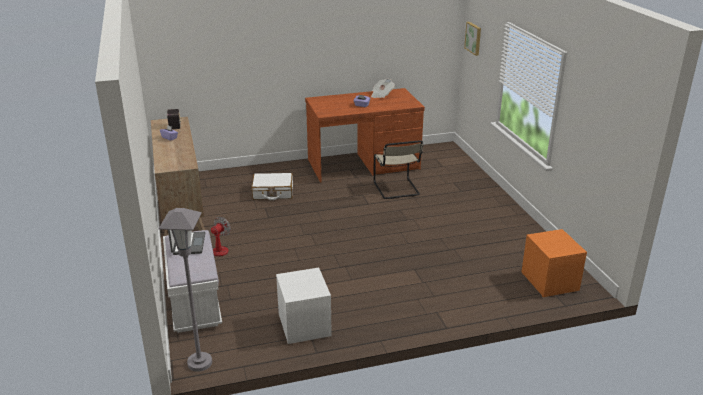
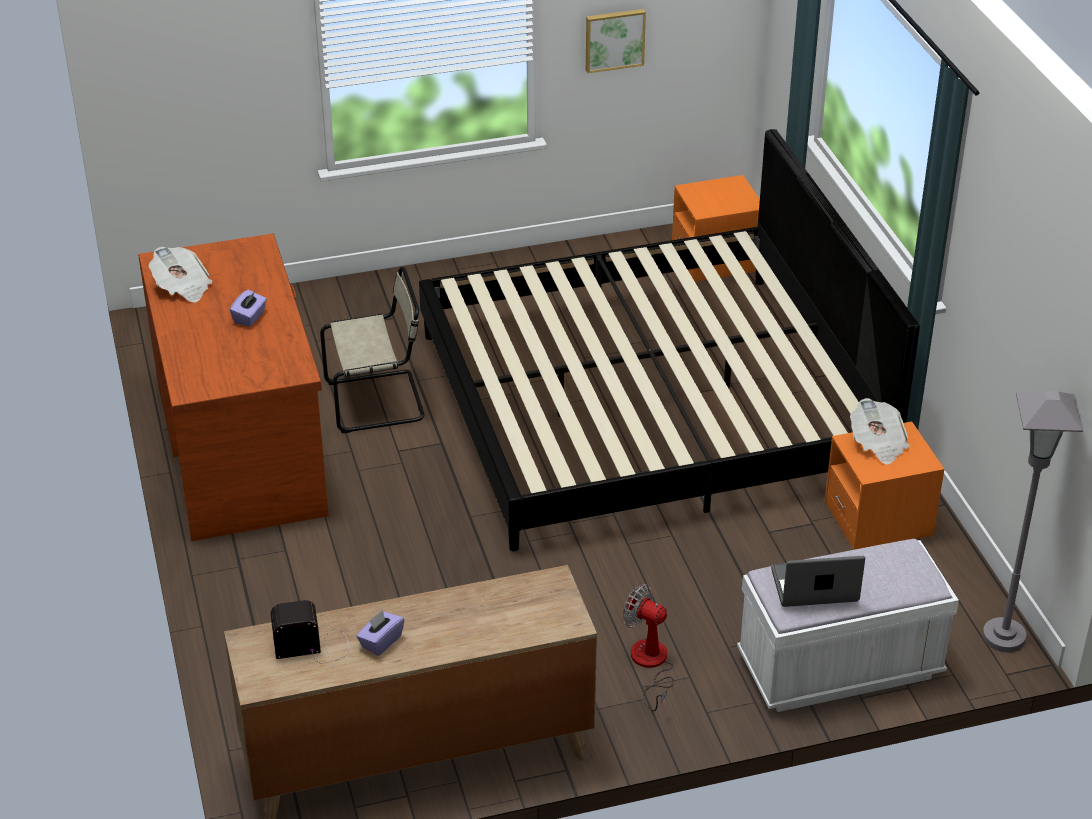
camera: 90 degrees left, 10 degrees up
(273, 192) = (374, 592): white suitcase -> none
(304, 325) = (878, 520): white nightstand -> orange nightstand
(309, 281) = (878, 444): none -> newspaper
(402, 256) = (648, 404): none -> bed
(474, 38) = (168, 59): picture -> picture (614, 39)

